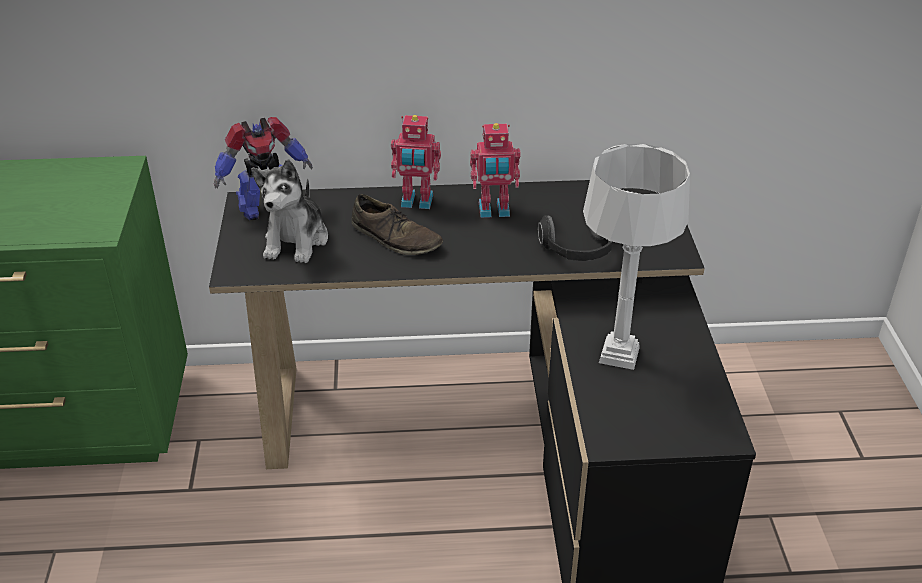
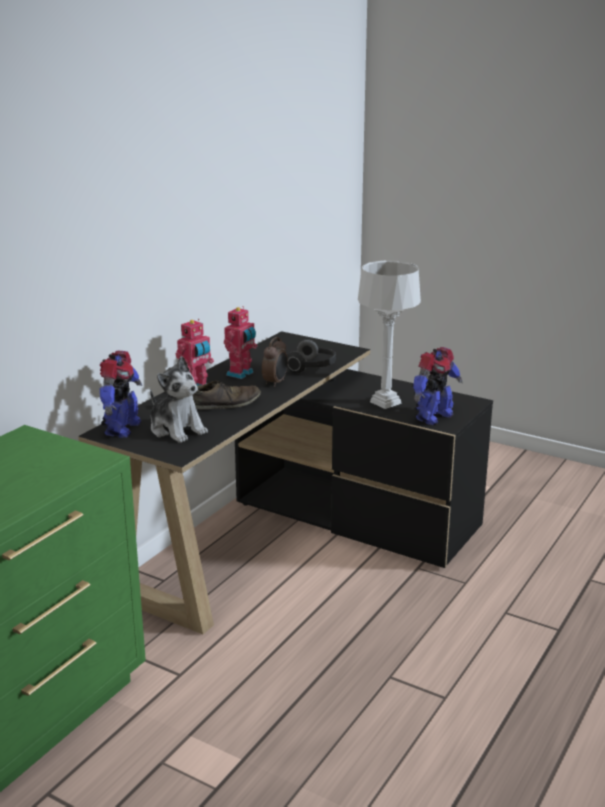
camera: 55 degrees left, 15 degrees down
(497, 245) = (275, 383): none -> alarm clock
(622, 417) = (433, 417): none -> toy robot

